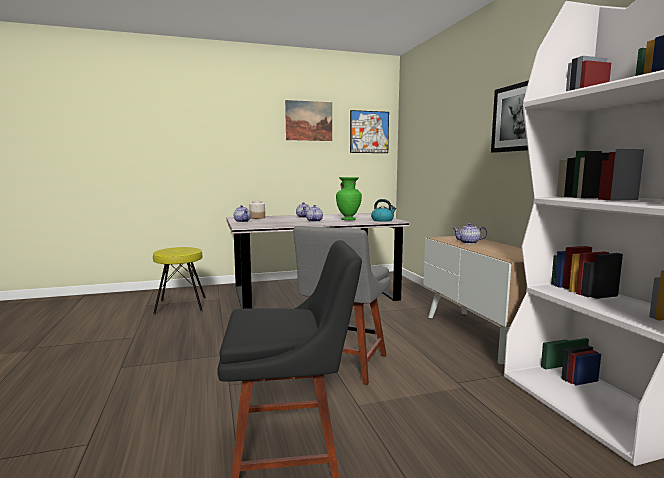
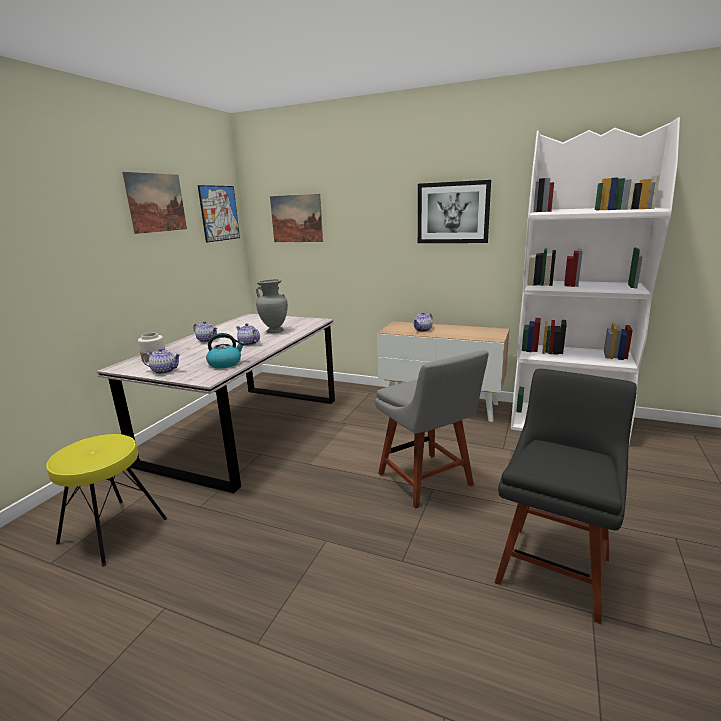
camera: 50 degrees left, 10 degrees up
(348, 220) = (275, 331): green vase -> grey vase
(383, 220) = (306, 323): kettle -> kettle (225, 363)
(421, 135) = (296, 218): none -> picture

